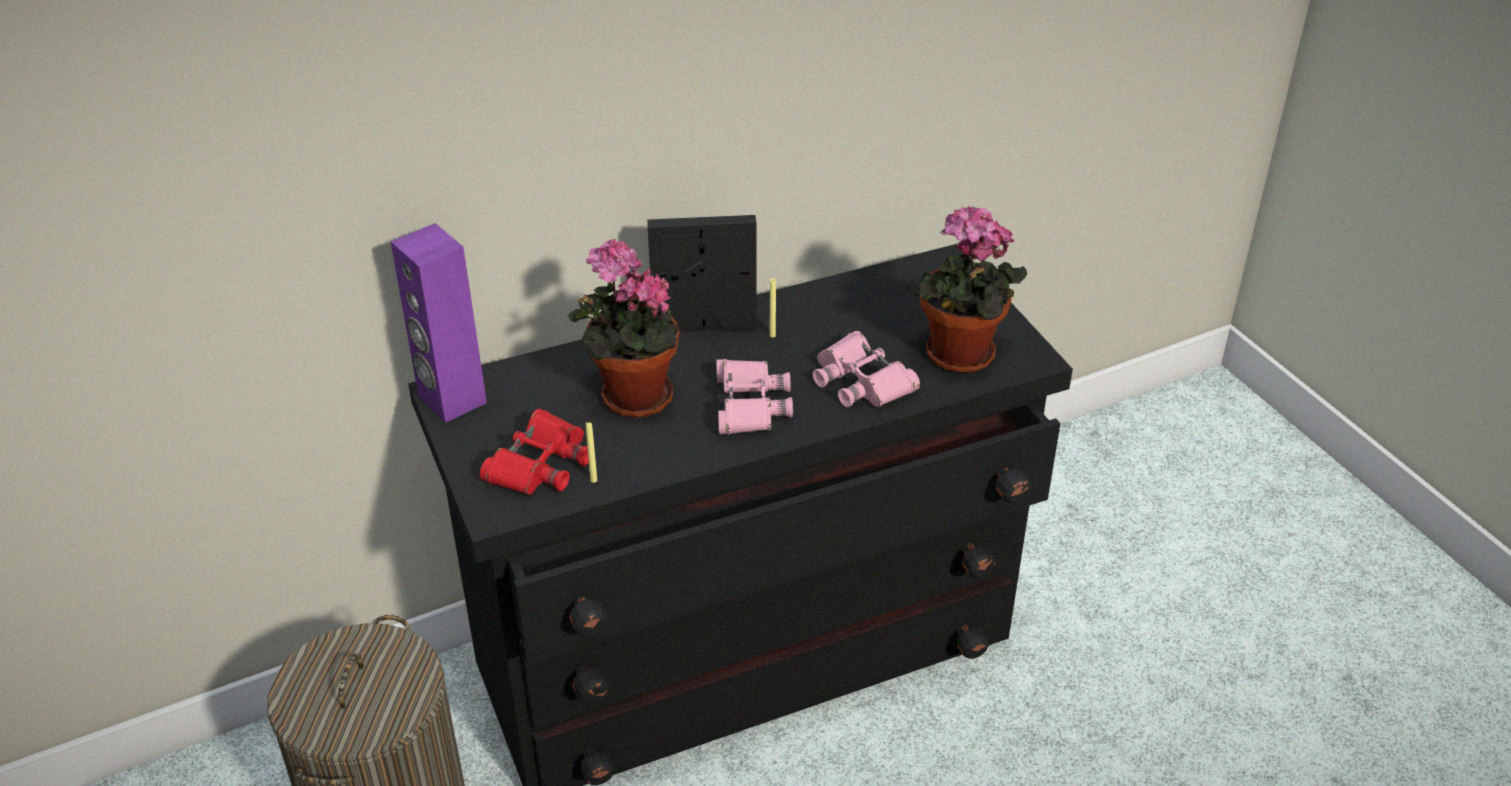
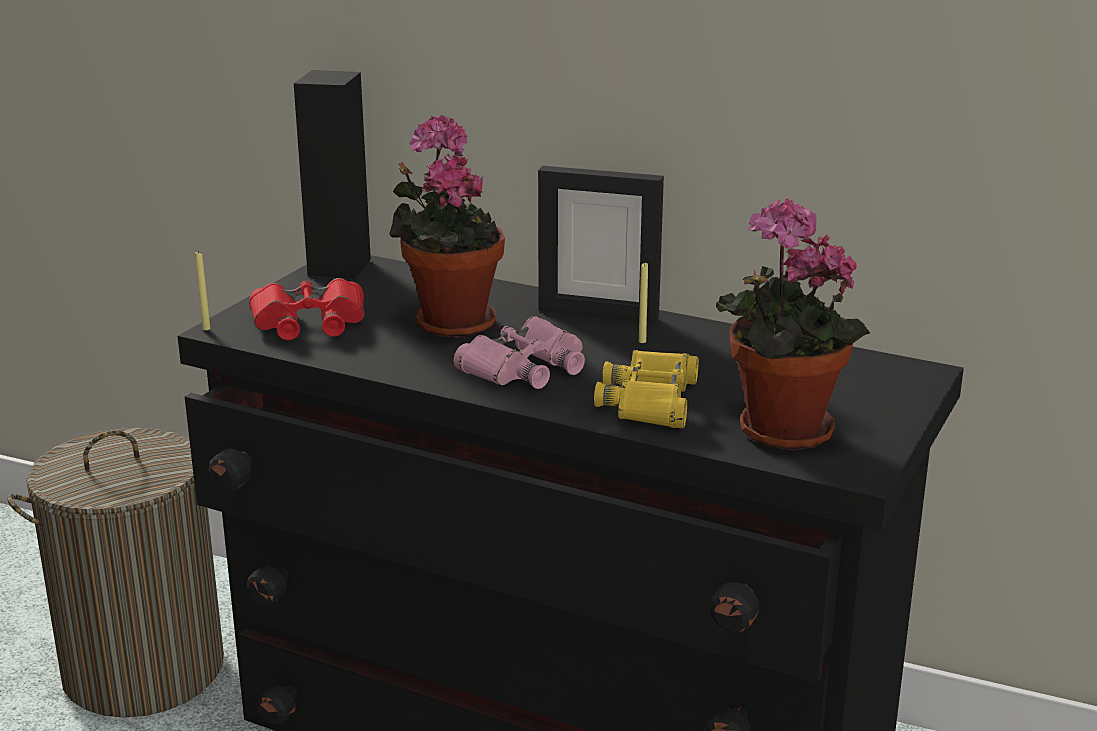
camera: 50 degrees right, 15 degrees down
(451, 400) = (338, 267): purple speaker -> black speaker
(593, 480) = (318, 347): yellow candle -> yellow candle (206, 329)
(704, 327) = (599, 313): picture frame -> picture frame turned 150 degrees clockwise
(861, 381) = (650, 401): pink binoculars -> yellow binoculars

